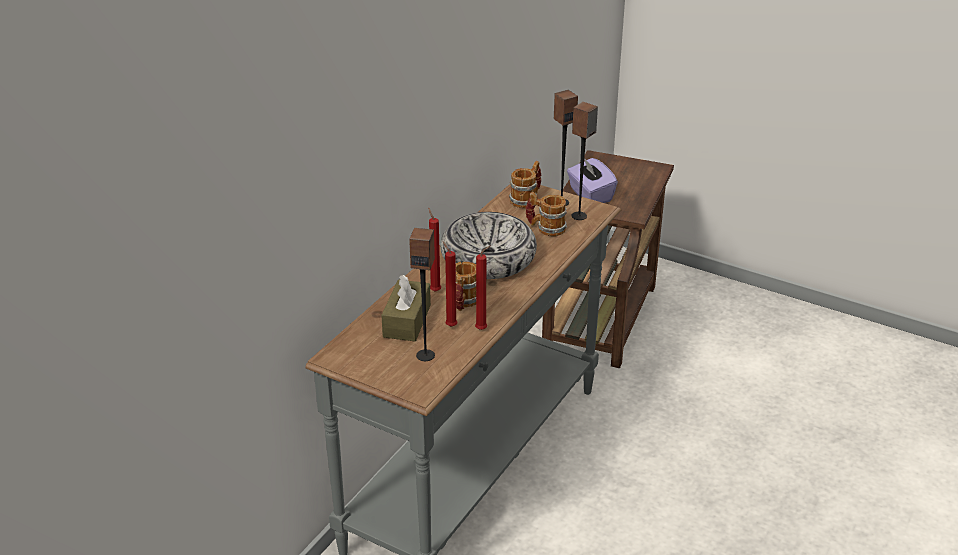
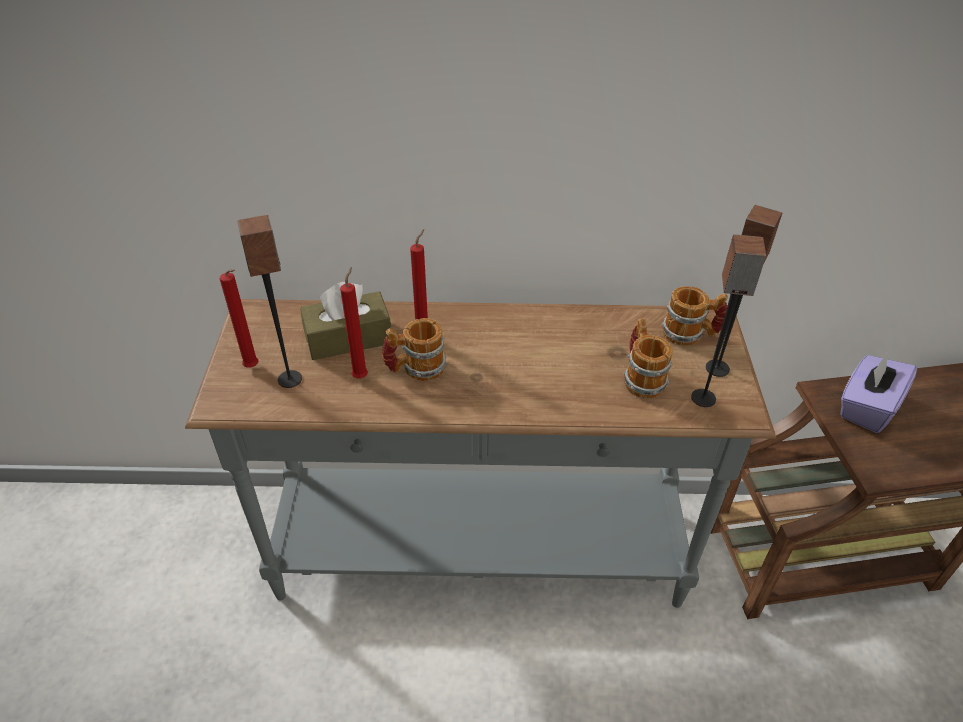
camera: 60 degrees right, 10 degrees up
(483, 329) = (372, 407): red candle -> red candle (253, 368)
(488, 258) = (526, 352): bowl -> none

